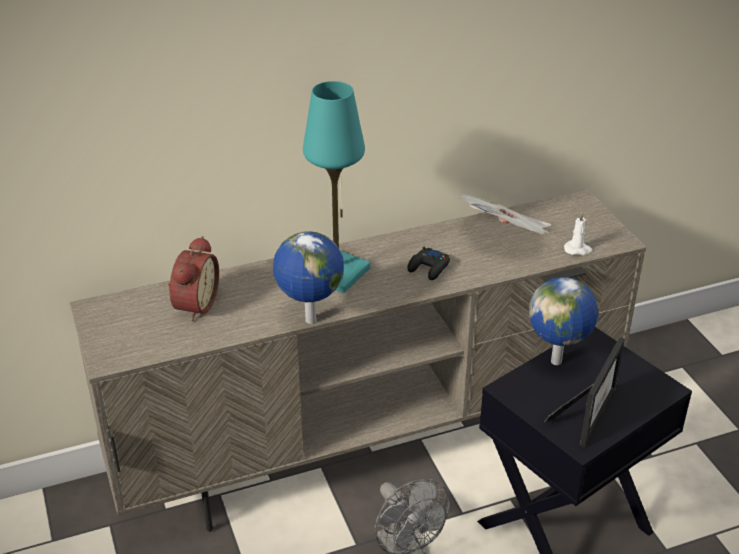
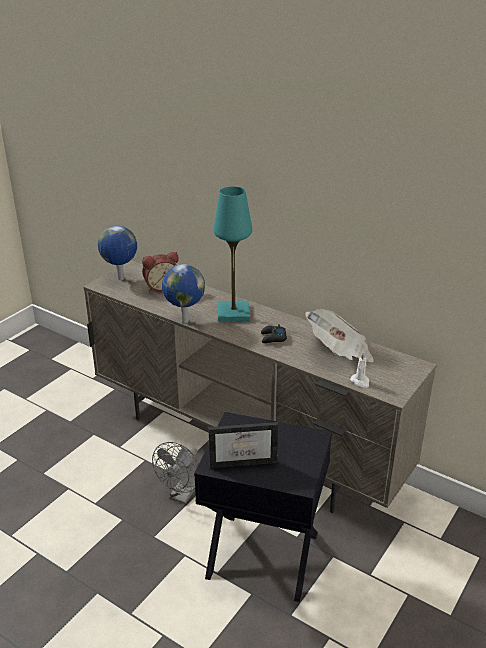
camera: 55 degrees right, 5 degrees down
(557, 361) = (278, 431): globe -> globe (121, 279)

